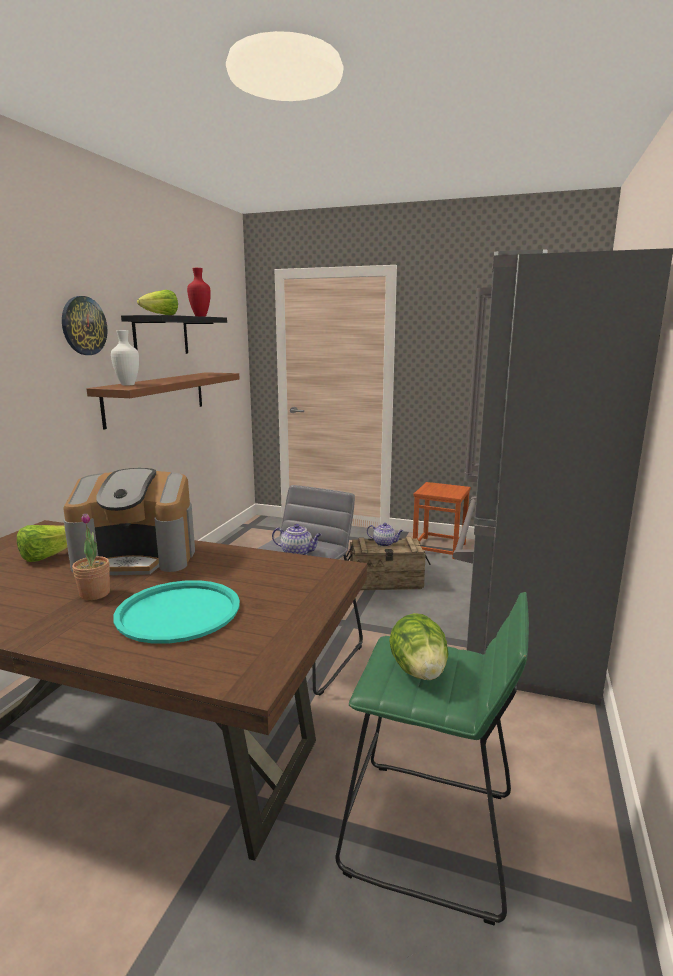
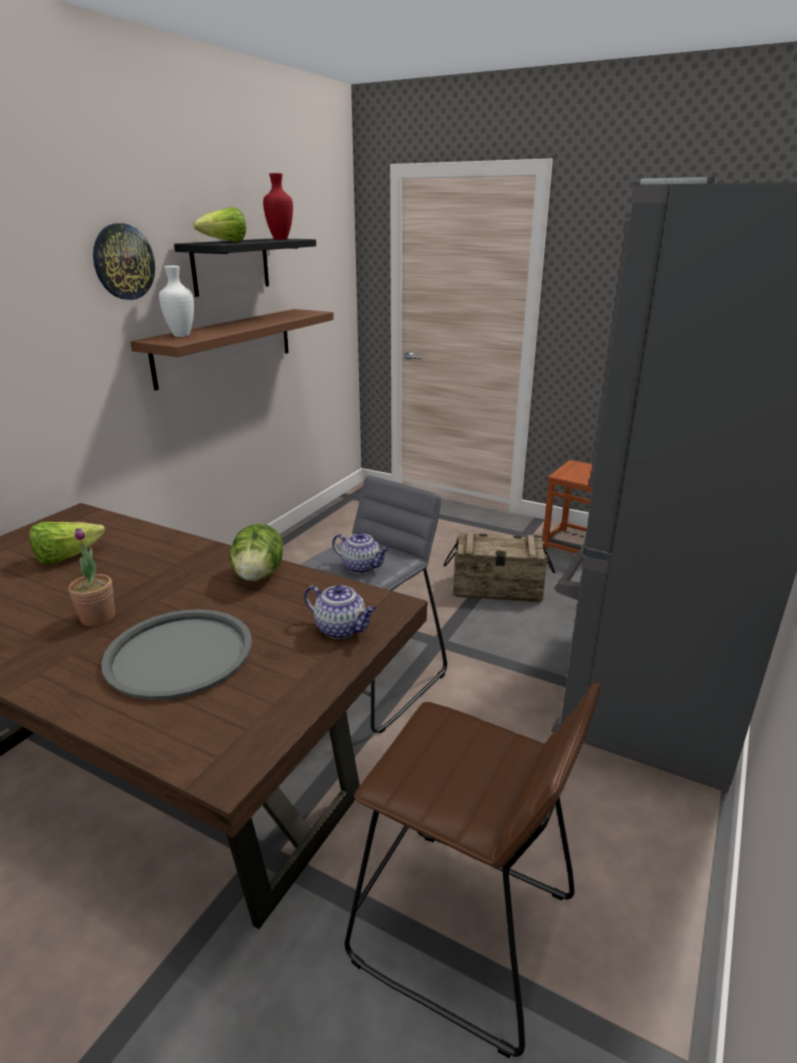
camera: 10 degrees right, 10 degrees up
(138, 557) = (162, 567): coffee machine -> none
(178, 612) = (179, 654): turquoise tray -> grey tray
(385, 543) = (498, 542): teapot -> teapot (342, 629)
(419, 671) = (450, 762): lettuce -> lettuce (258, 575)
(428, 834) = (462, 930): green stool -> brown stool

